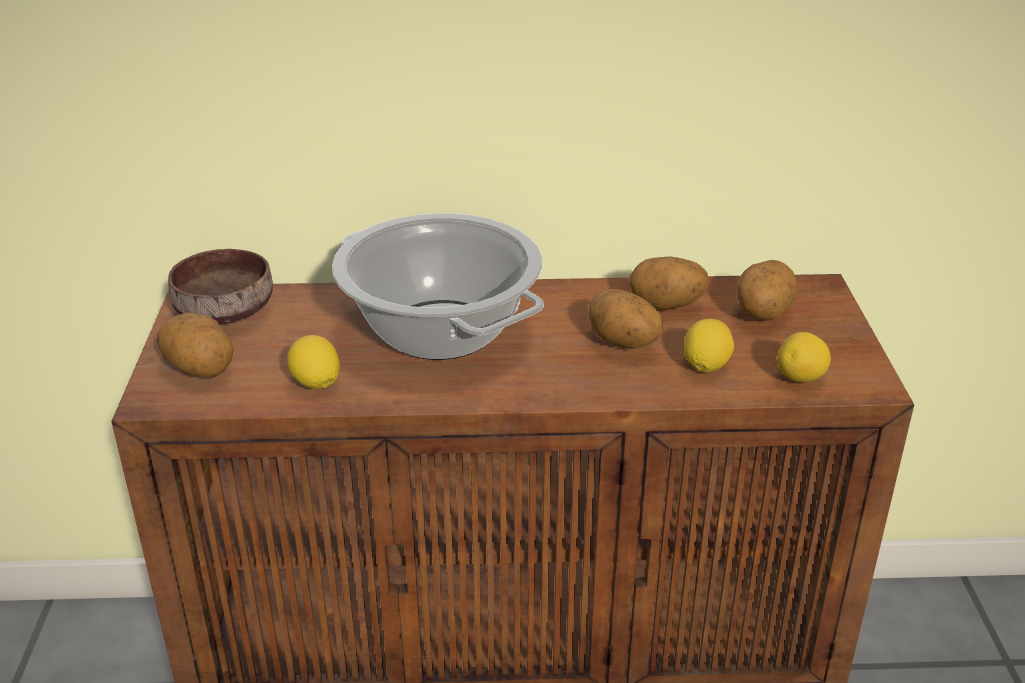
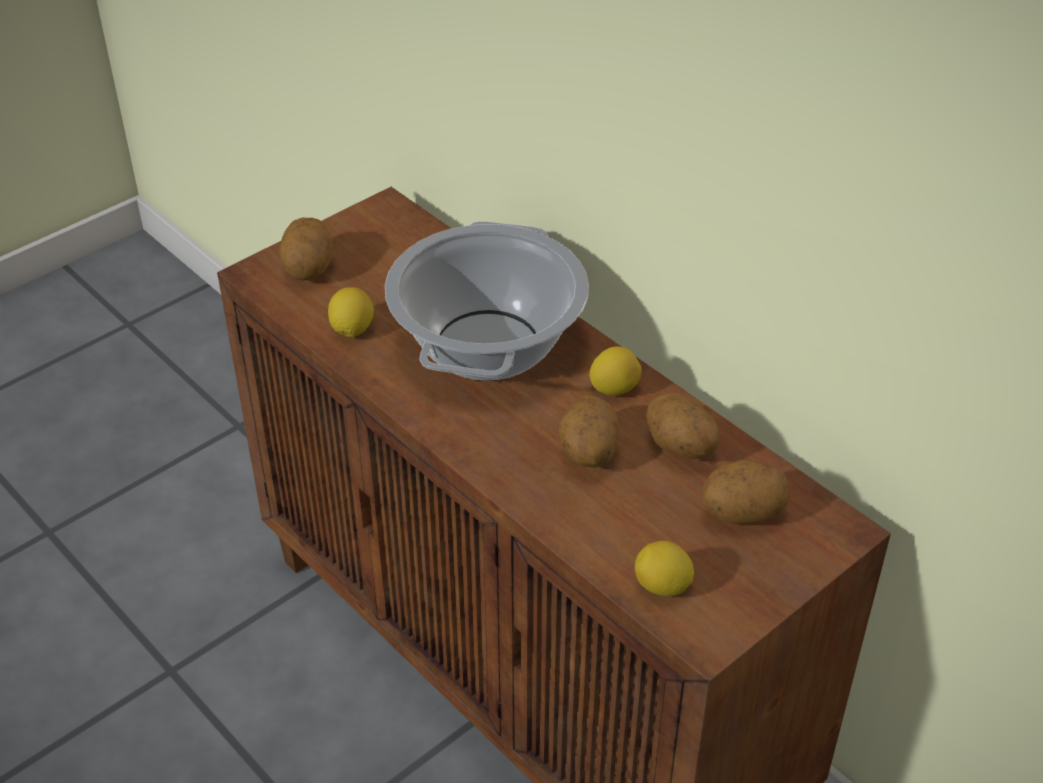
camera: 50 degrees right, 10 degrees up
(224, 310) = (389, 230): brown bowl -> none
(706, 366) = (612, 518): lemon -> lemon (614, 388)

